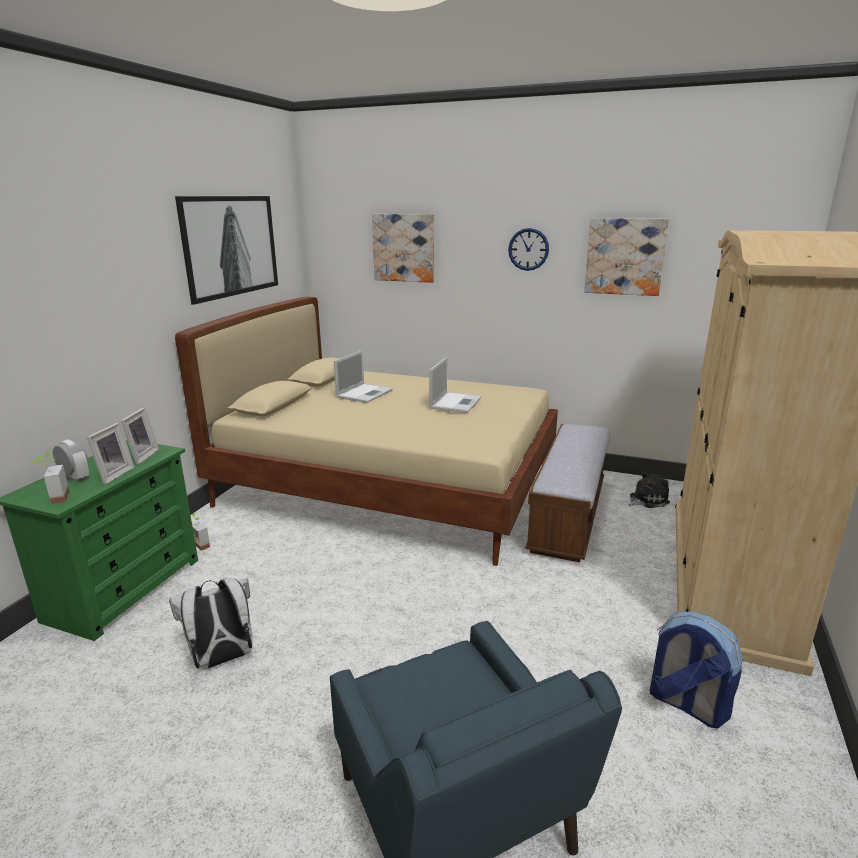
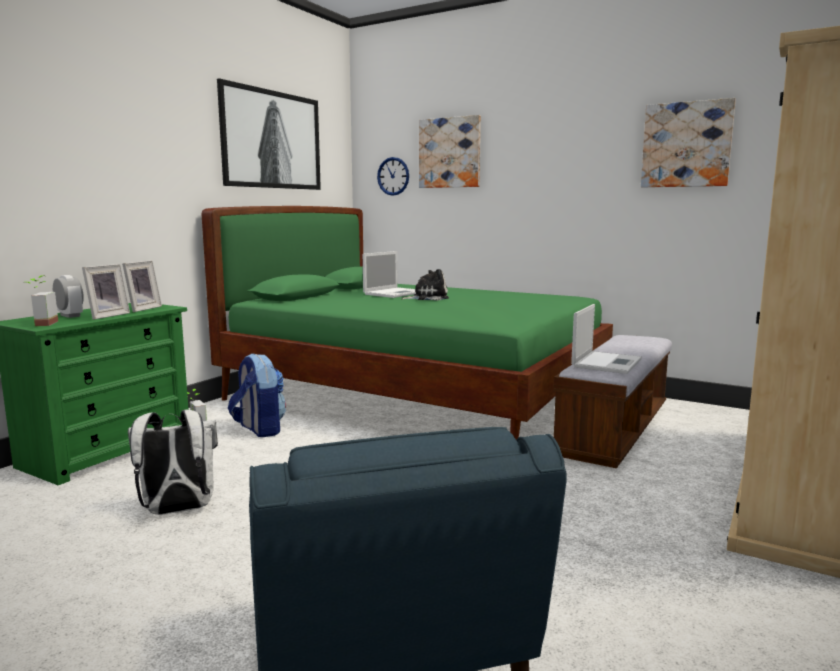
camera: 10 degrees right, 10 degrees down
(391, 484) = (416, 395): beige bed -> green bed
(456, 402) = (489, 299): laptop -> laptop (607, 363)
(528, 249) = (579, 145): wall clock -> wall clock (393, 176)
(646, 500) = (717, 424): plush toy -> plush toy (427, 298)
(686, 704) = (724, 604): backpack -> backpack (259, 429)

